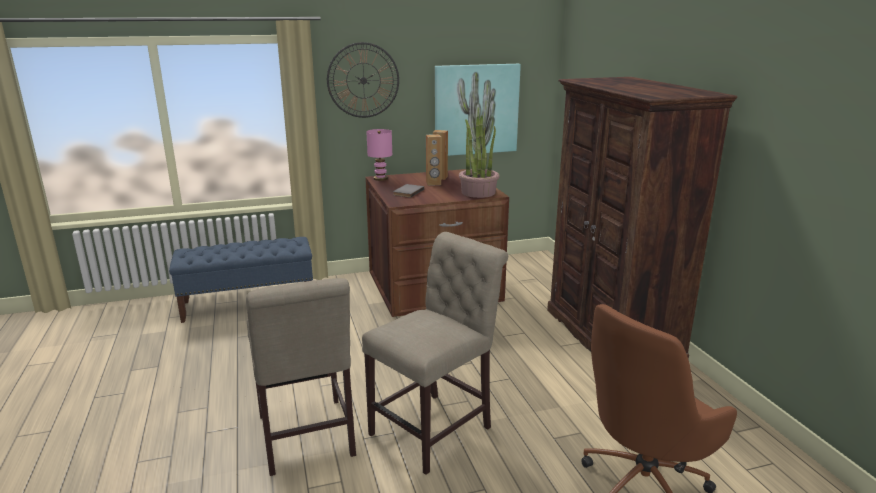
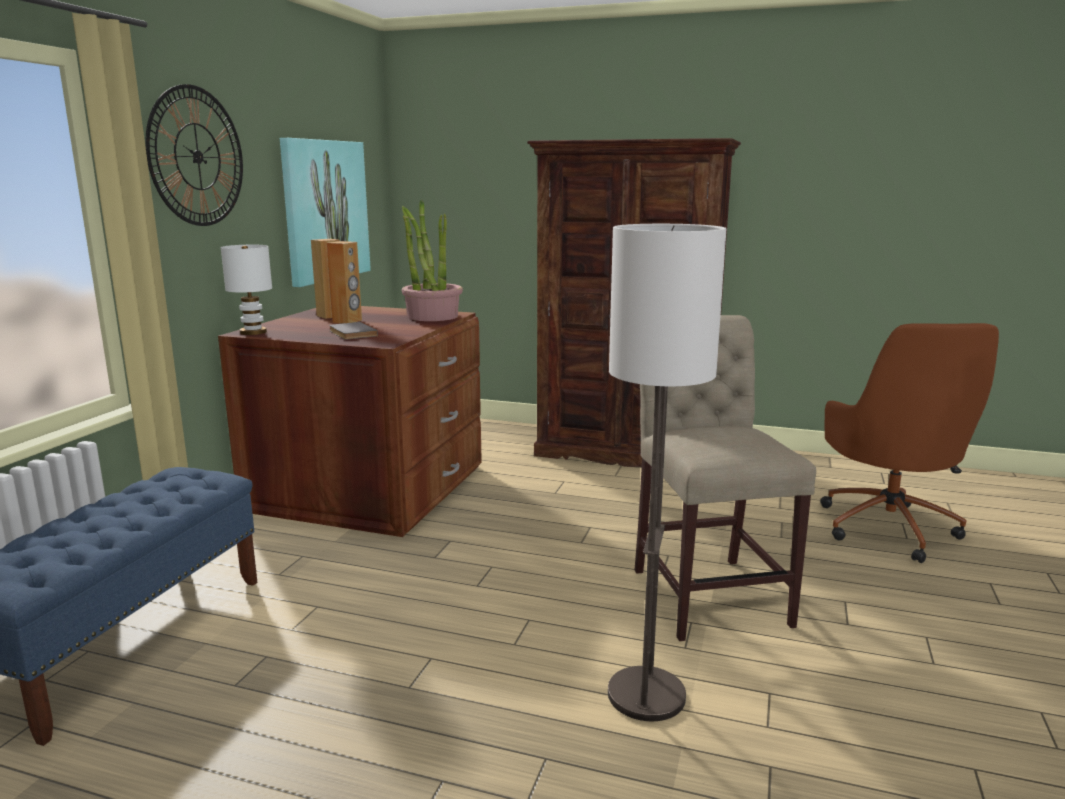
camera: 55 degrees left, 5 degrees down
(306, 439) = (647, 696): beige chair -> floor lamp
(381, 178) = (253, 332): pink table lamp -> white table lamp

